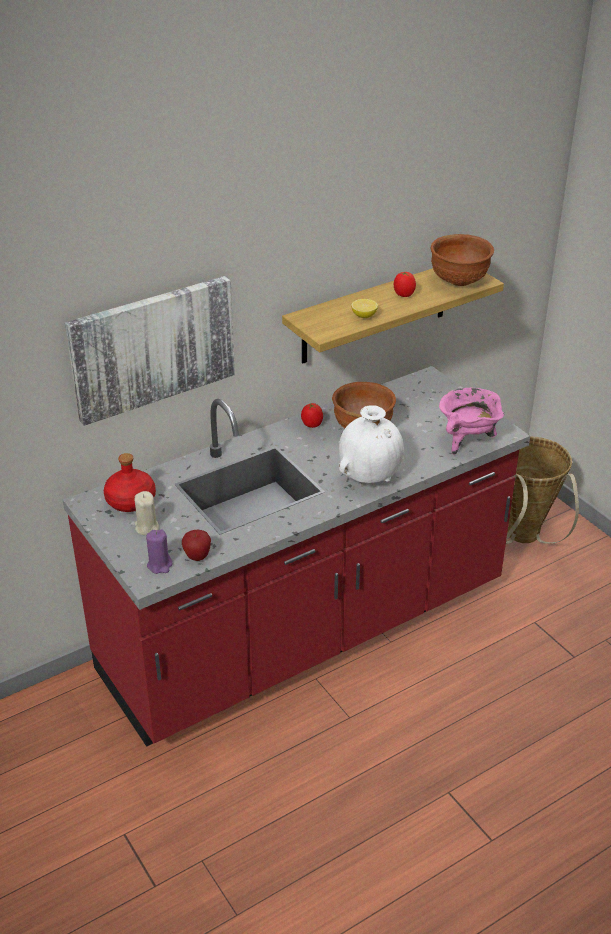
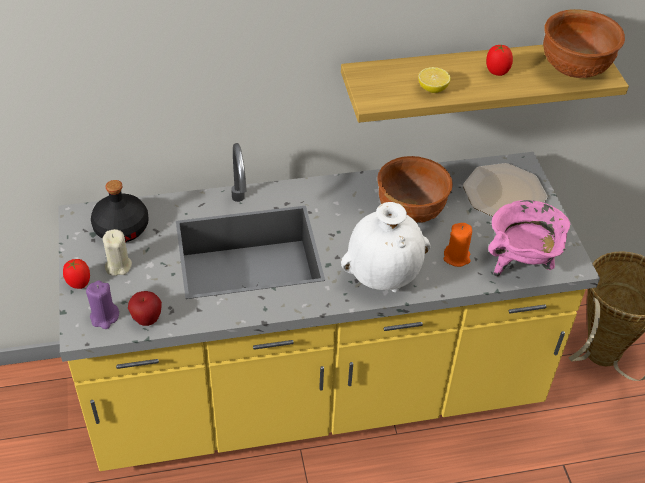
camera: 20 degrees right, 10 degrees up
(130, 500) = (121, 227): red bottle -> black bottle
(152, 347) = (170, 71): picture -> none
(305, 631) = (316, 391): red counter -> yellow counter
(311, 425) = (358, 190): tomato -> tomato (78, 283)
(417, 450) = (456, 257): none -> orange candle
(426, 399) = (503, 193): none -> plate

